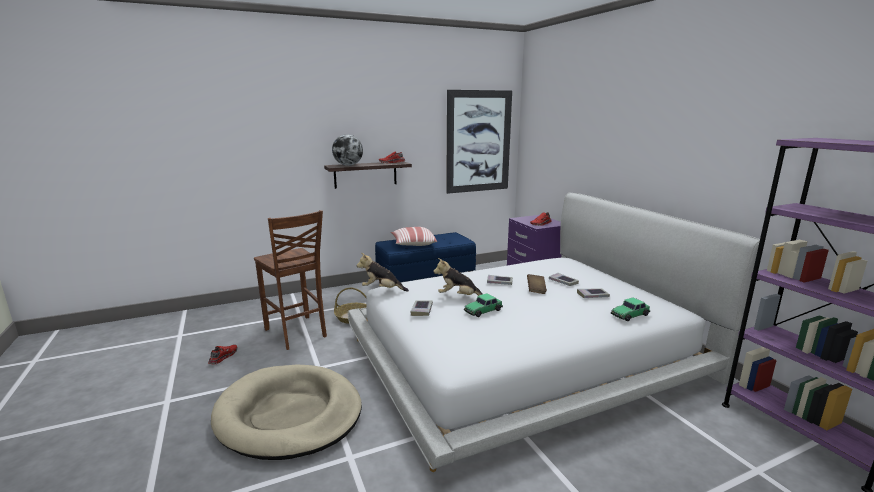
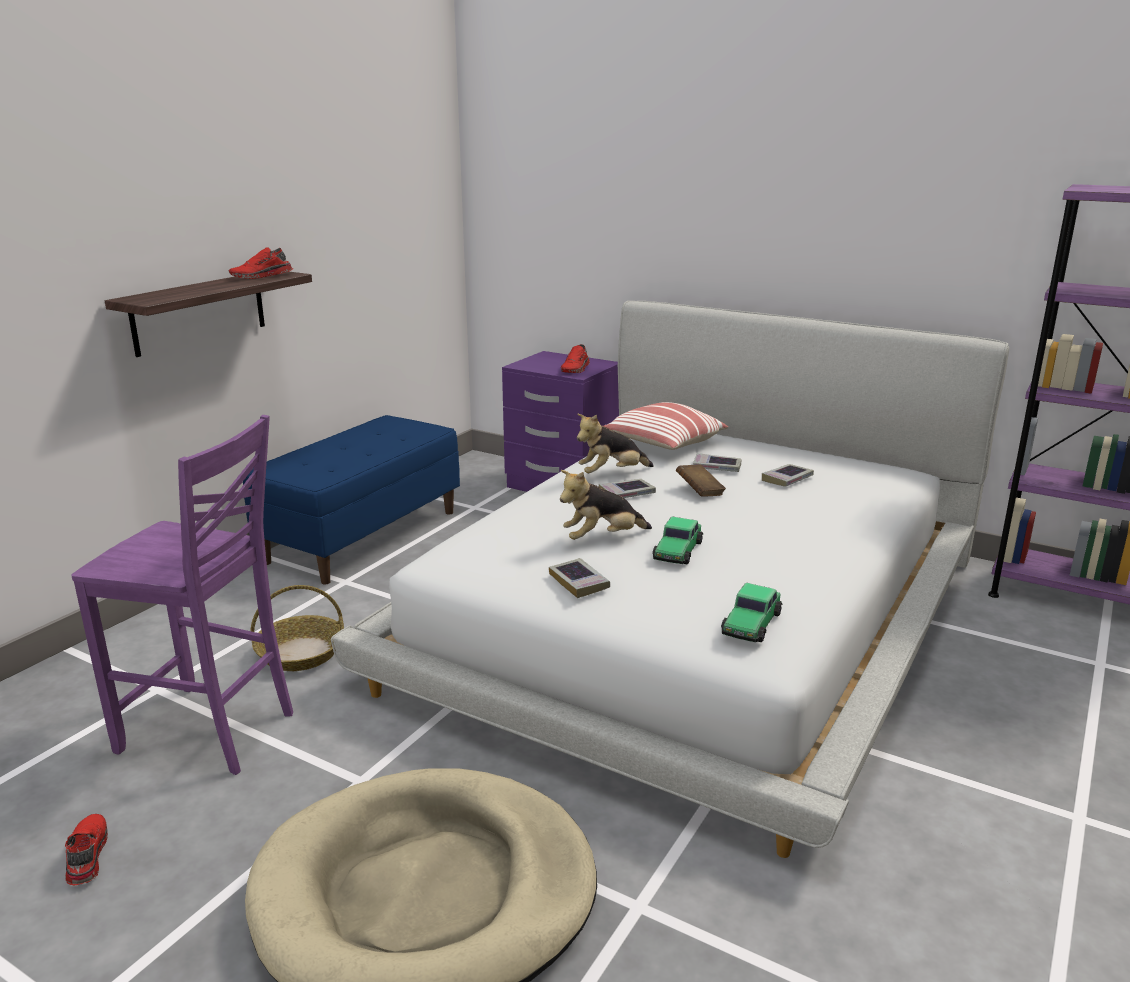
camera: 35 degrees left, 5 degrees up
(296, 333) = (211, 732): brown chair -> purple chair
(348, 165) = (175, 294): globe -> none
(382, 289) = (440, 566): plush toy -> plush toy (611, 474)
(413, 244) = (337, 459): pillow -> pillow (663, 444)
(478, 142) = (401, 211): picture -> none
(629, 315) = (870, 496): toy car -> toy car (751, 624)

